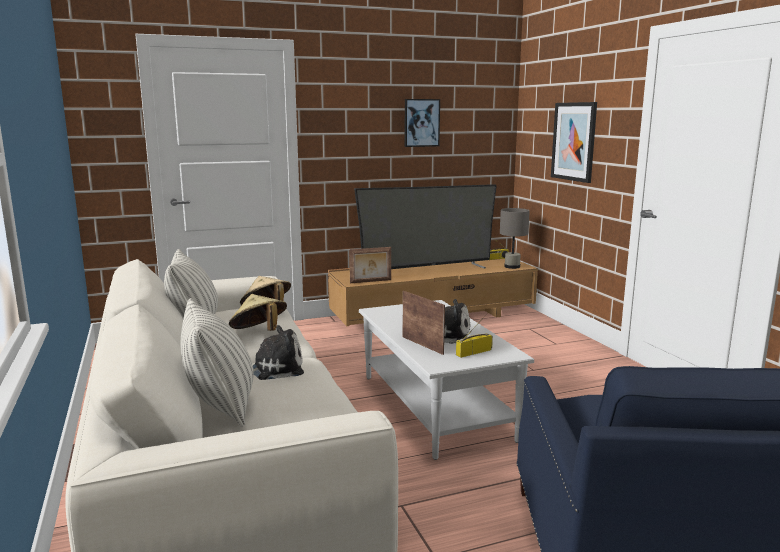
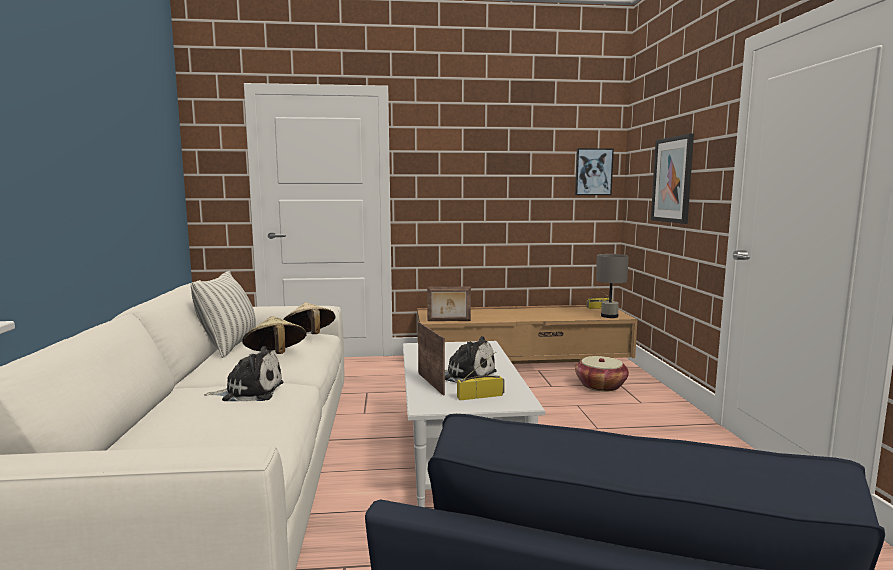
camera: 15 degrees right, 5 degrees down
(220, 405) = (157, 422): pillow -> none
(421, 123) = (517, 165): picture -> picture (593, 172)
(427, 270) = (516, 314): television -> none
(515, 332) = (600, 386): none -> basket

